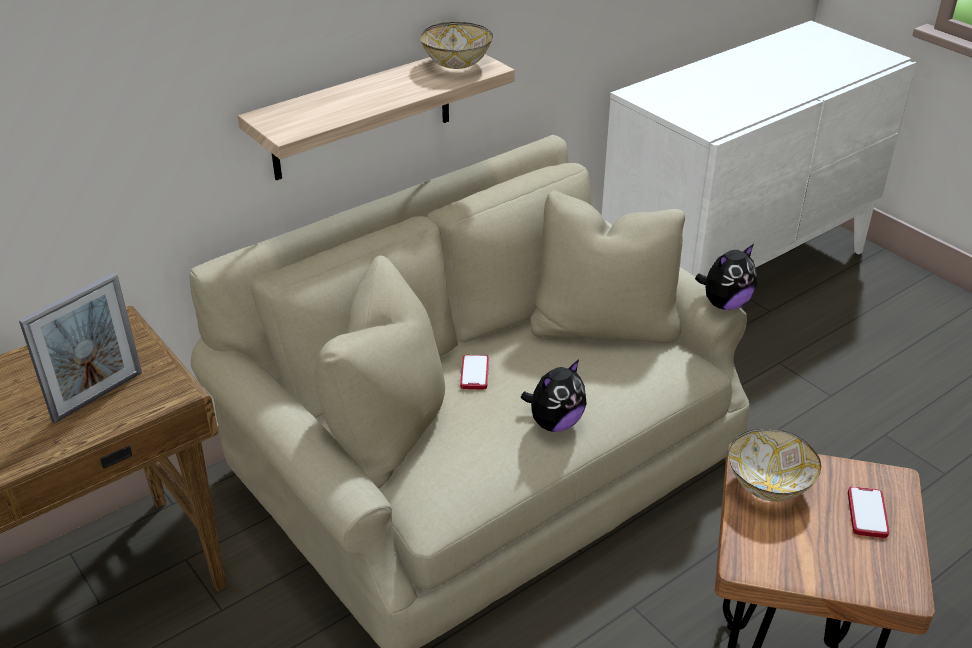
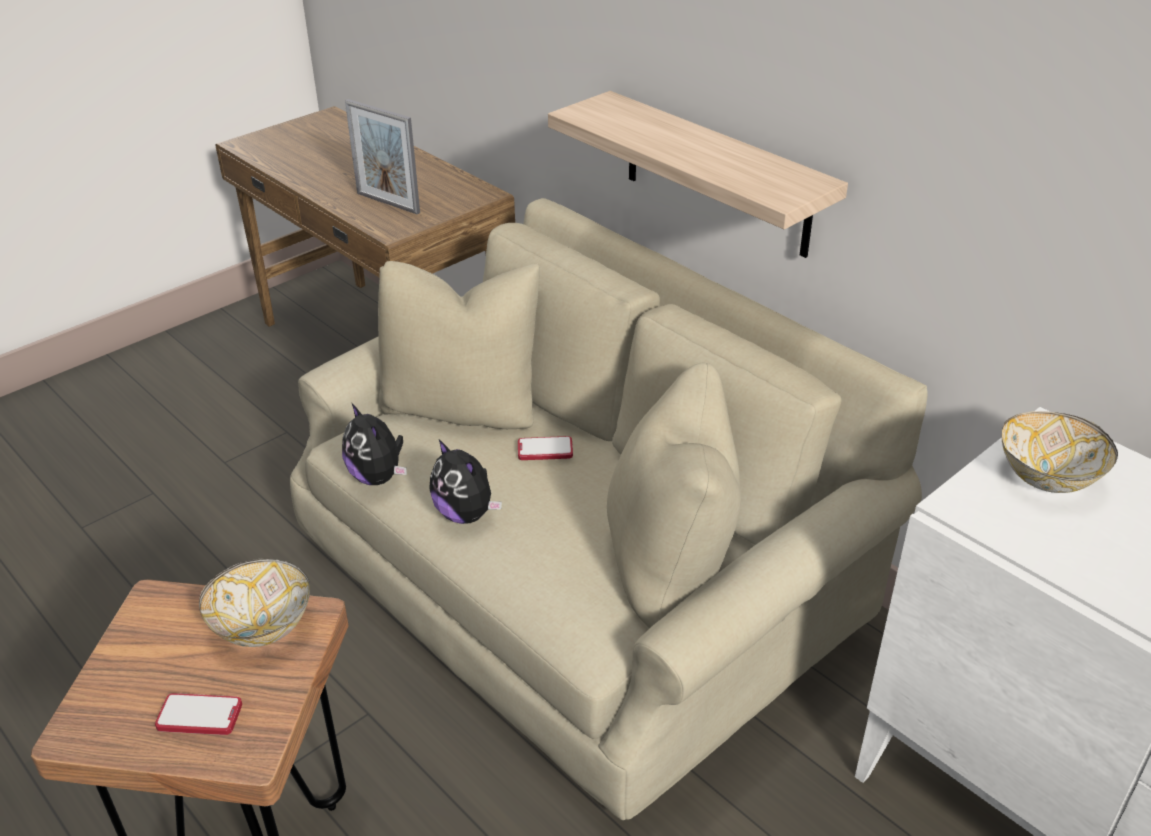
camera: 85 degrees right, 0 degrees up
(457, 64) = (782, 178): bowl -> bowl (1049, 478)
(724, 304) = (677, 639): plush toy -> plush toy (378, 477)

